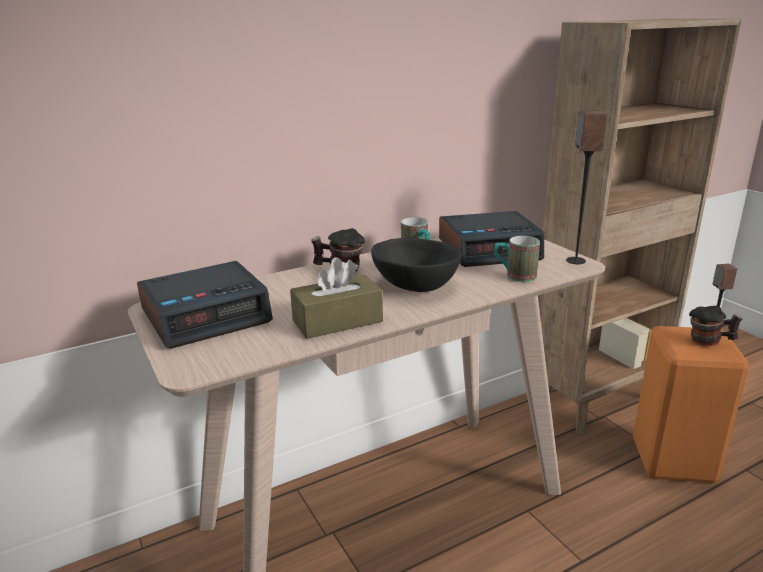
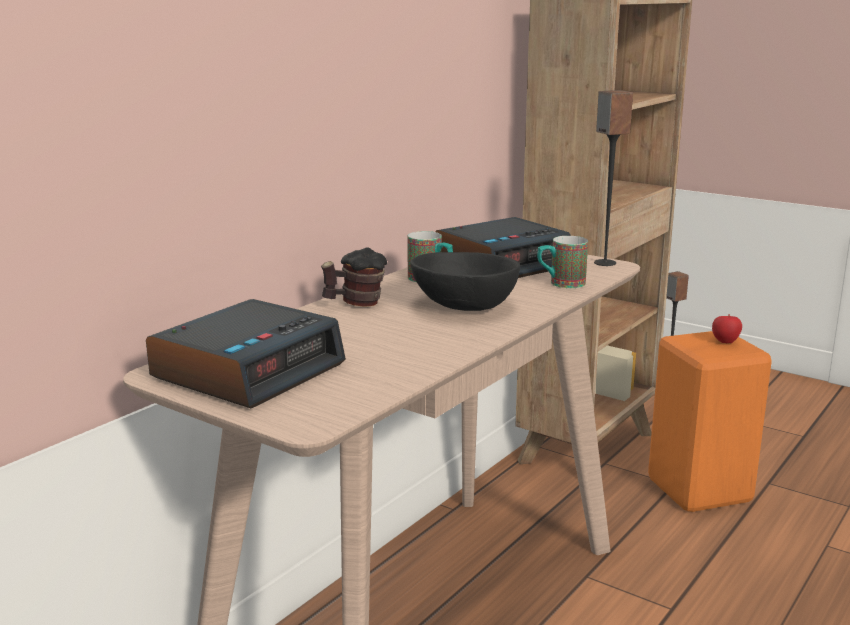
camera: 25 degrees left, 5 degrees down
(337, 321) = (422, 351): brown tissue box -> none
(709, 342) = (725, 342): mug -> apple

